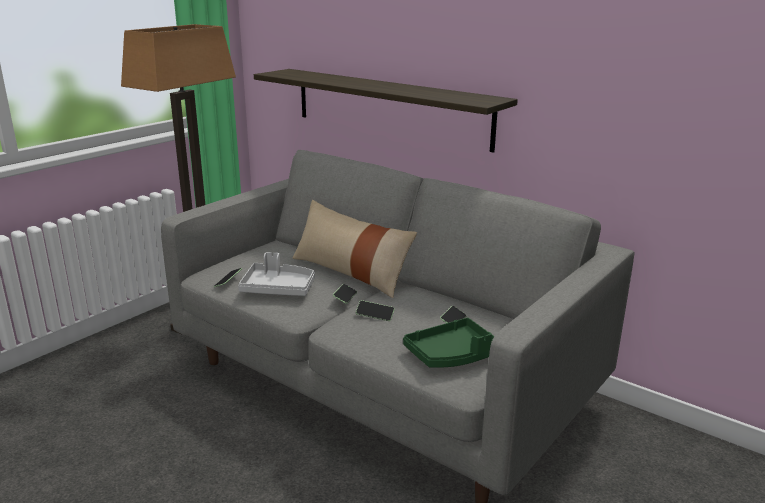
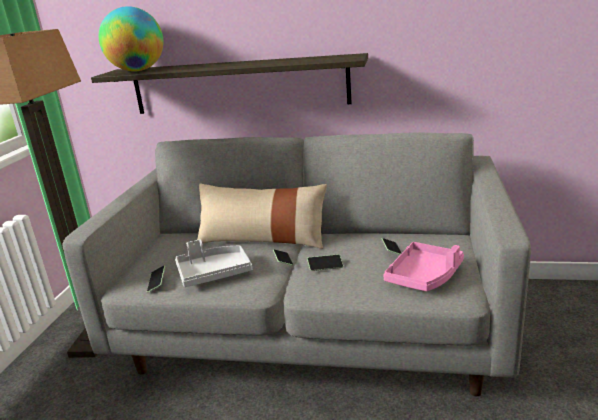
camera: 25 degrees left, 0 degrees up
(297, 75) = (138, 71): none -> globe
(453, 355) = (424, 276): green tray -> pink tray

